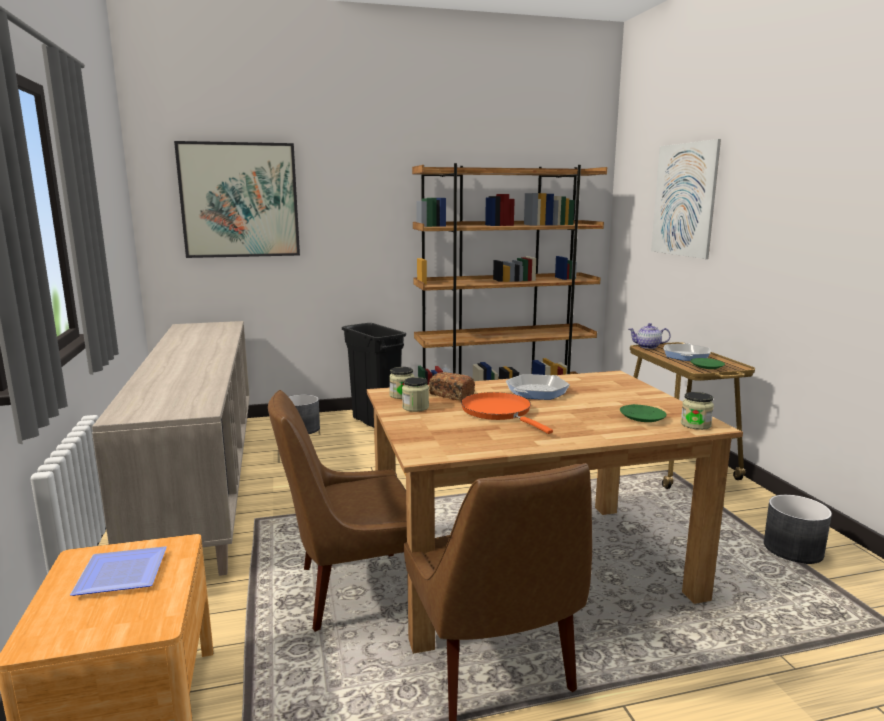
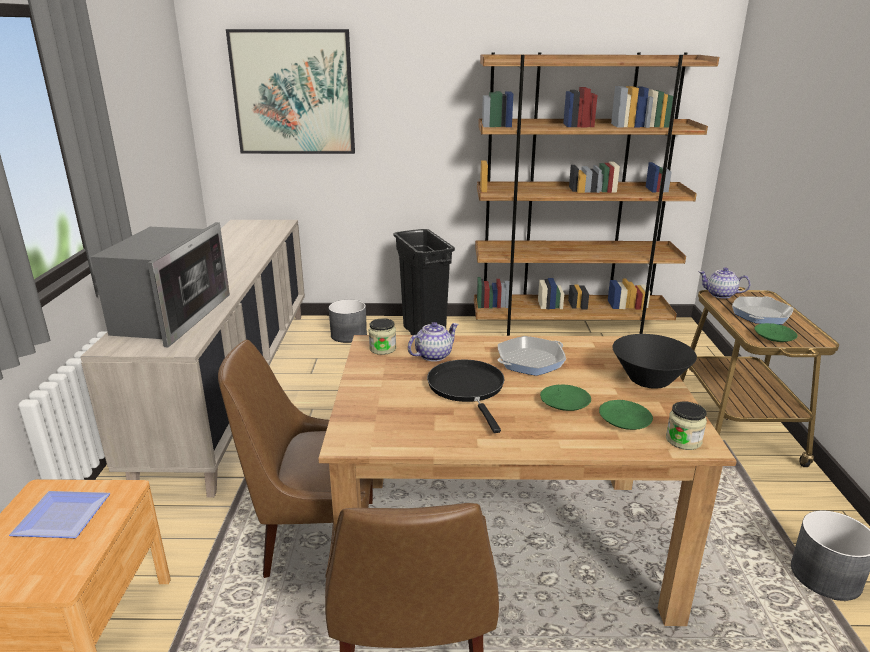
camera: 15 degrees right, 10 degrees up
(168, 391) = (170, 316): none -> microwave
(415, 407) = (385, 369): jar -> none
(451, 395) = (433, 355): bread -> teapot
(499, 412) = (467, 389): orange frying pan -> black frying pan
(586, 413) = (564, 403): none -> green plate
(640, 394) = (649, 380): none -> black bowl
(684, 200) = (804, 110): picture -> none

